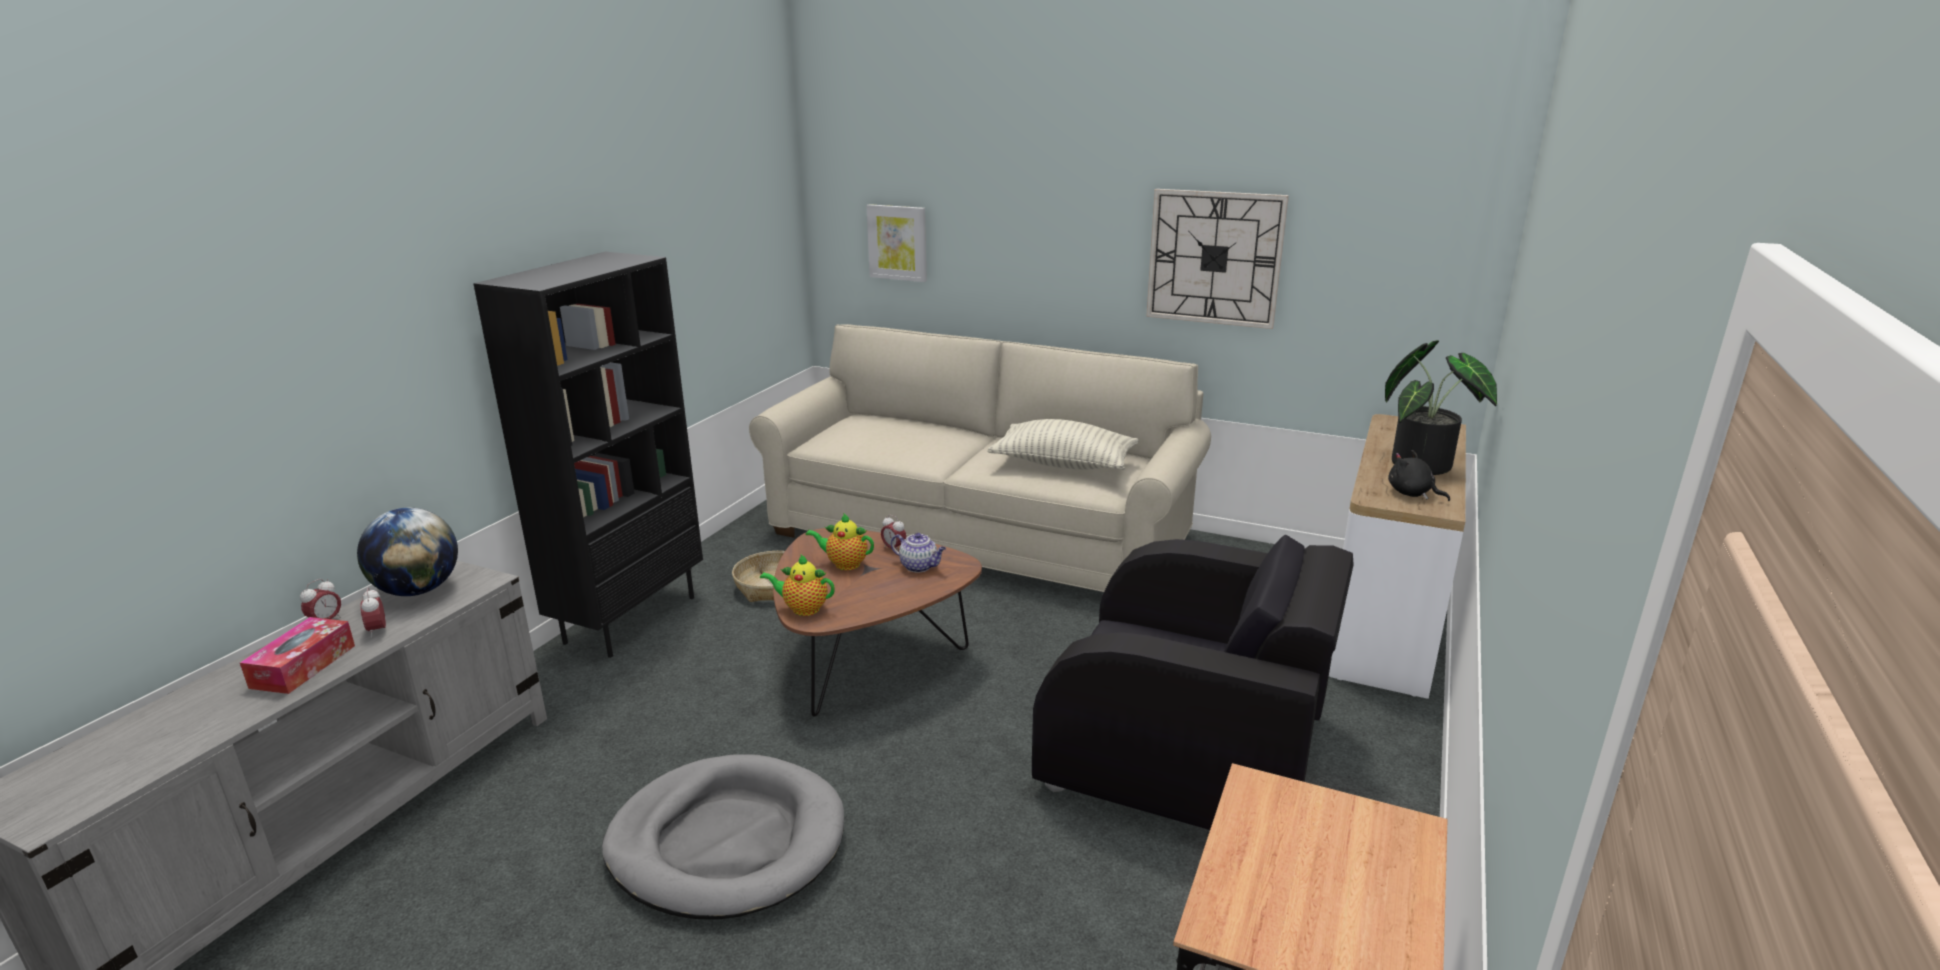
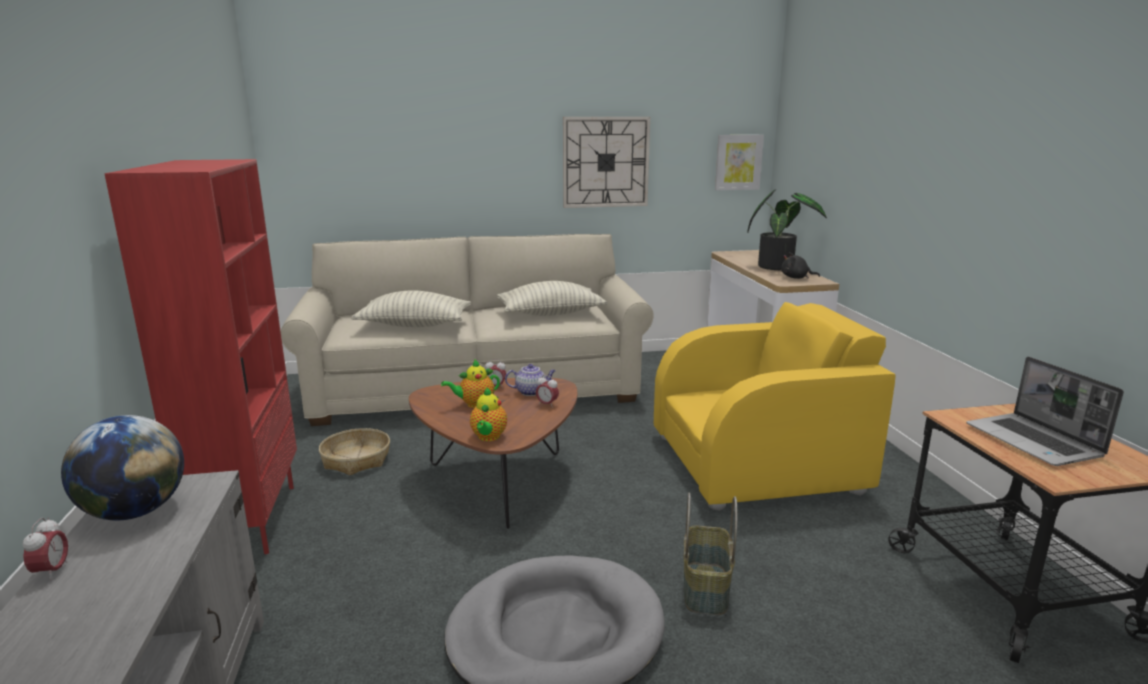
camera: 35 degrees left, 5 degrees down
(303, 666) = (94, 616): tissue box -> none
(378, 631) = (143, 556): alarm clock -> alarm clock (547, 404)
(630, 618) = (249, 520): black bookcase -> red bookcase
(802, 609) = (488, 437): teapot -> teapot turned 60 degrees counterclockwise
(896, 445) = (414, 325): none -> pillow
(897, 242) = (355, 172): picture -> picture (738, 162)
(916, 869) = (704, 588): none -> basket
(1187, 753) = (757, 463): black armchair -> yellow armchair
(1300, 870) = (1034, 442): none -> laptop

